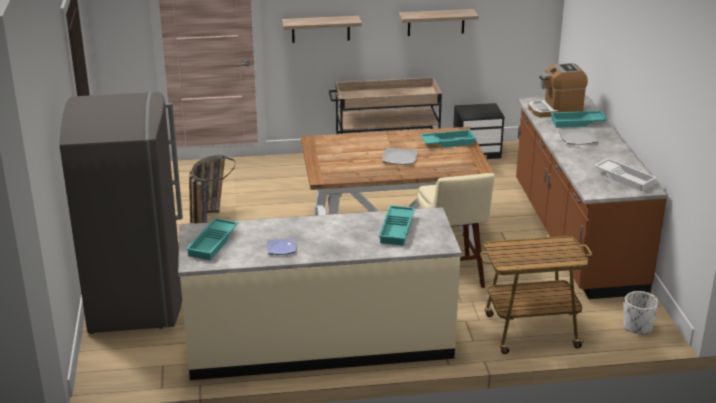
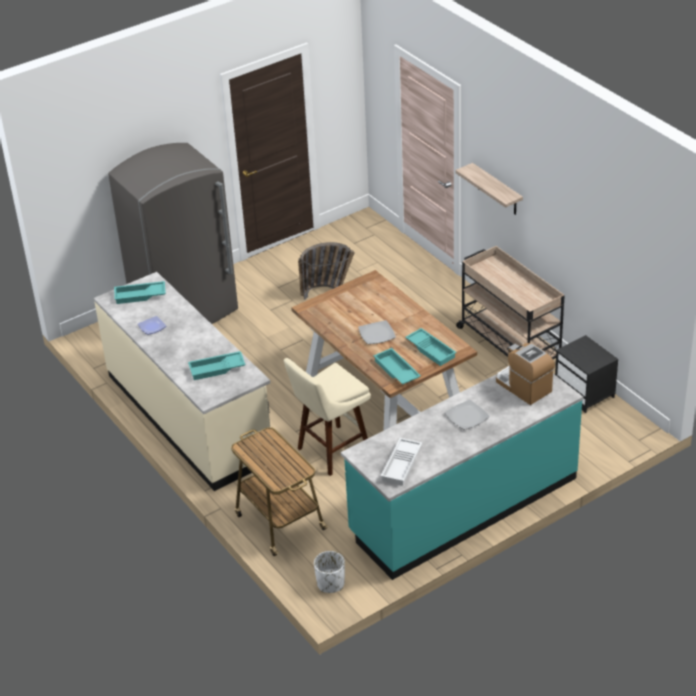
camera: 65 degrees right, 10 degrees up
(436, 22) = (578, 244): shelf -> none
(575, 236) = (463, 505): brown counter -> turquoise counter
(577, 123) = (503, 408): turquoise tray -> turquoise tray (396, 371)

